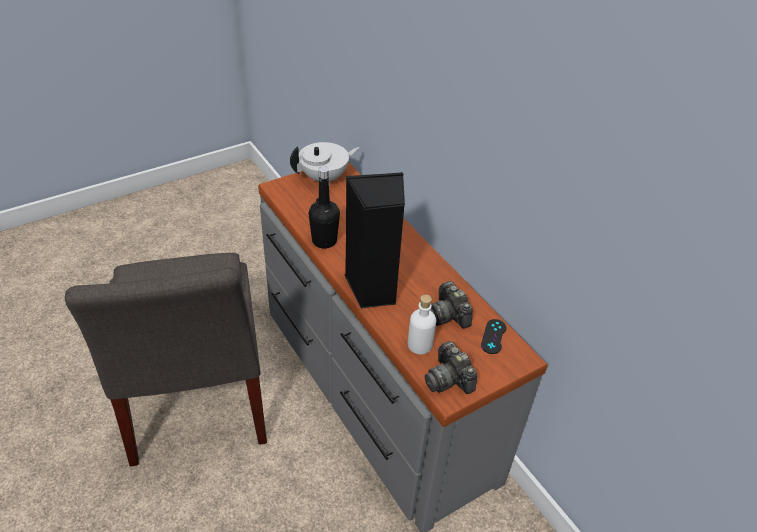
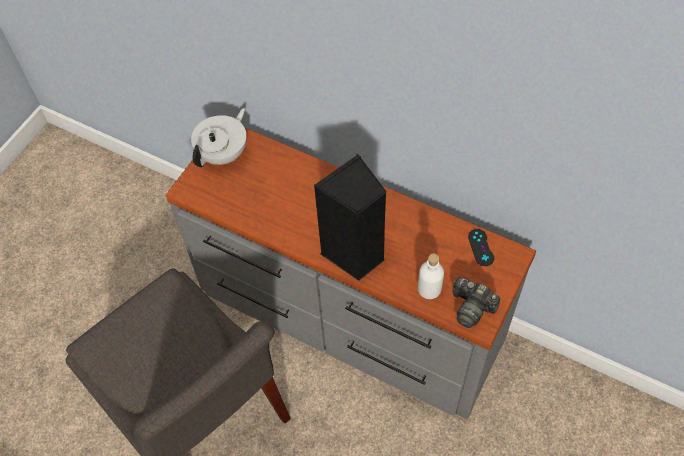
camera: 25 degrees left, 15 degrees up
(324, 241) = (276, 227): black bottle -> none
(447, 315) = (432, 247): camera -> none

